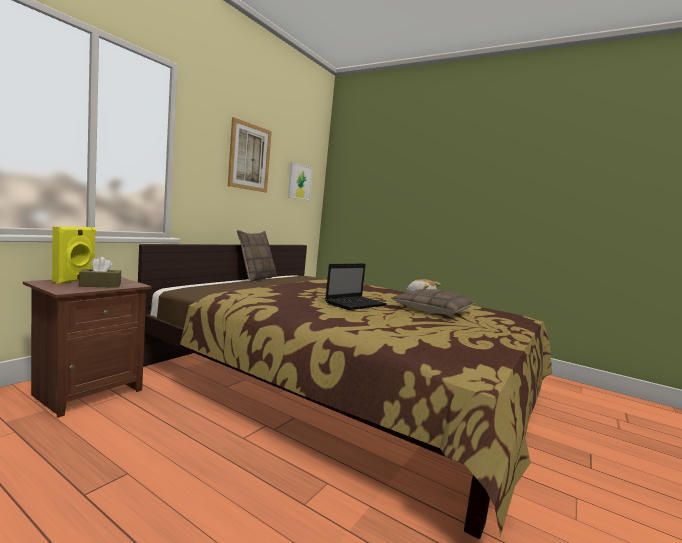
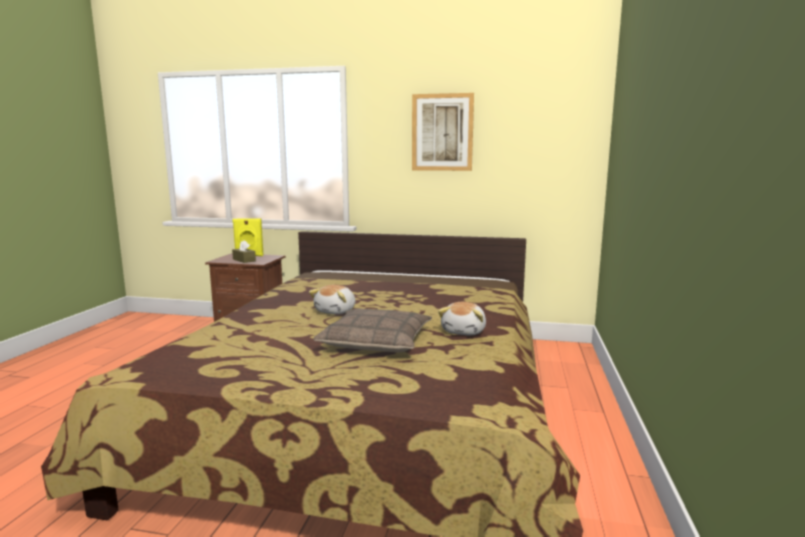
camera: 70 degrees right, 5 degrees up
(256, 278) = (419, 274): pillow -> none
(300, 182) = (541, 148): picture -> none
(356, 304) = (336, 311): laptop -> plush toy

